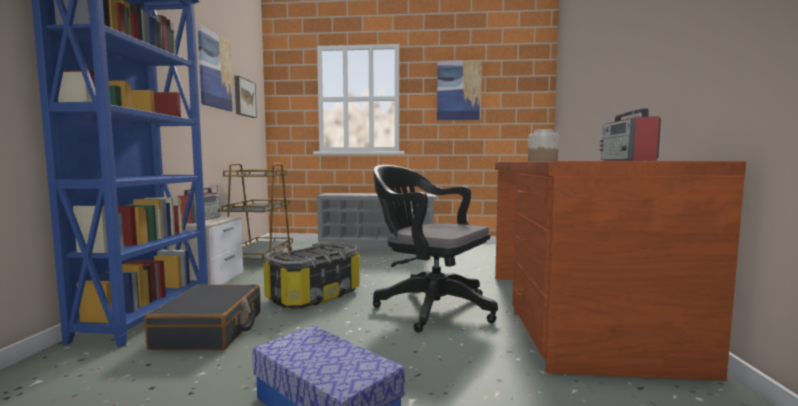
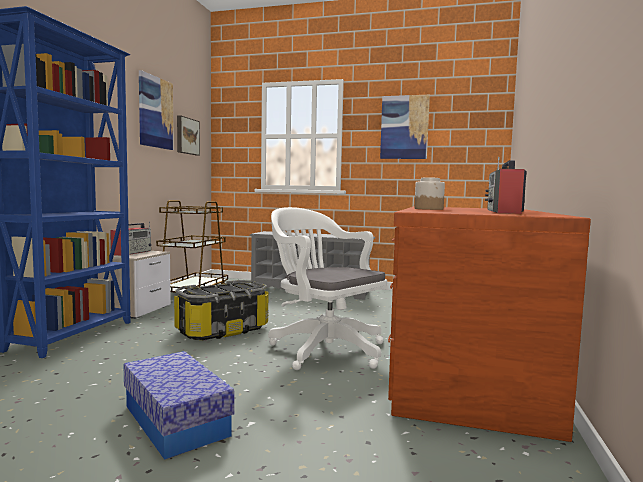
camera: 10 degrees right, 0 degrees up
(210, 330) = (117, 352): black suitcase -> none
(429, 306) = (323, 349): black office chair -> white office chair

